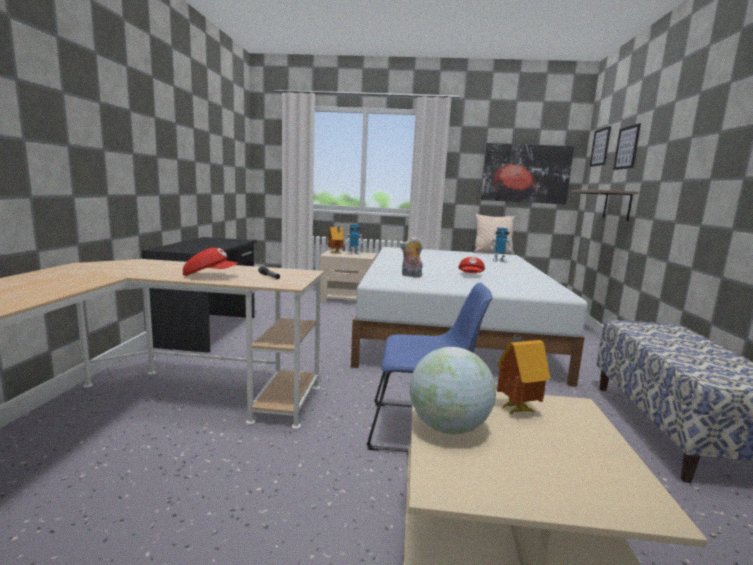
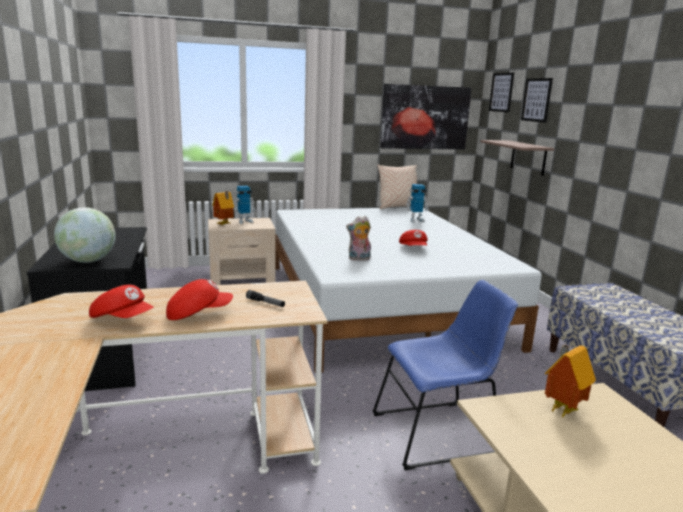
camera: 20 degrees left, 5 degrees up
(155, 272) = (123, 319): none -> red cap
(448, 427) = (529, 445): globe -> globe (88, 261)

